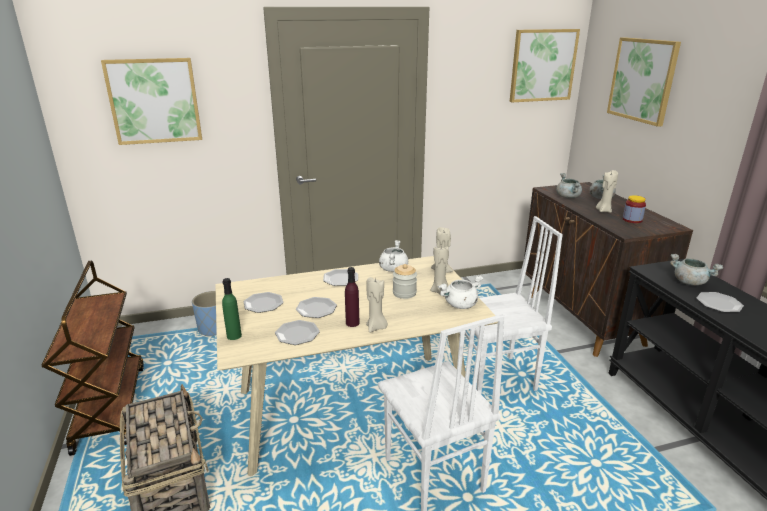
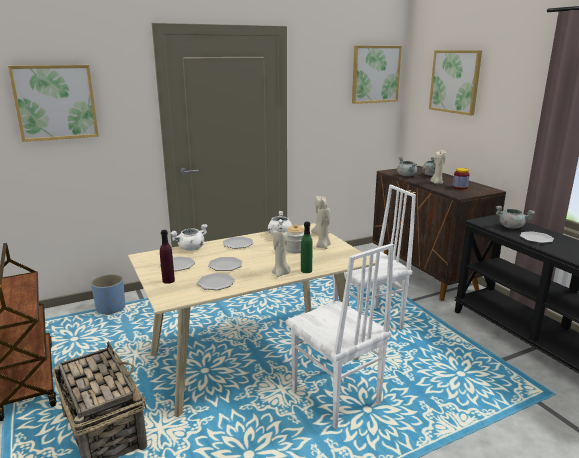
camera: 10 degrees left, 5 degrees down
(234, 336) = (160, 288): green bottle -> green bottle (306, 270)
(352, 323) = (260, 272): purple bottle -> purple bottle (168, 280)
(460, 305) = (343, 254): white cooking pot -> white cooking pot (191, 248)

